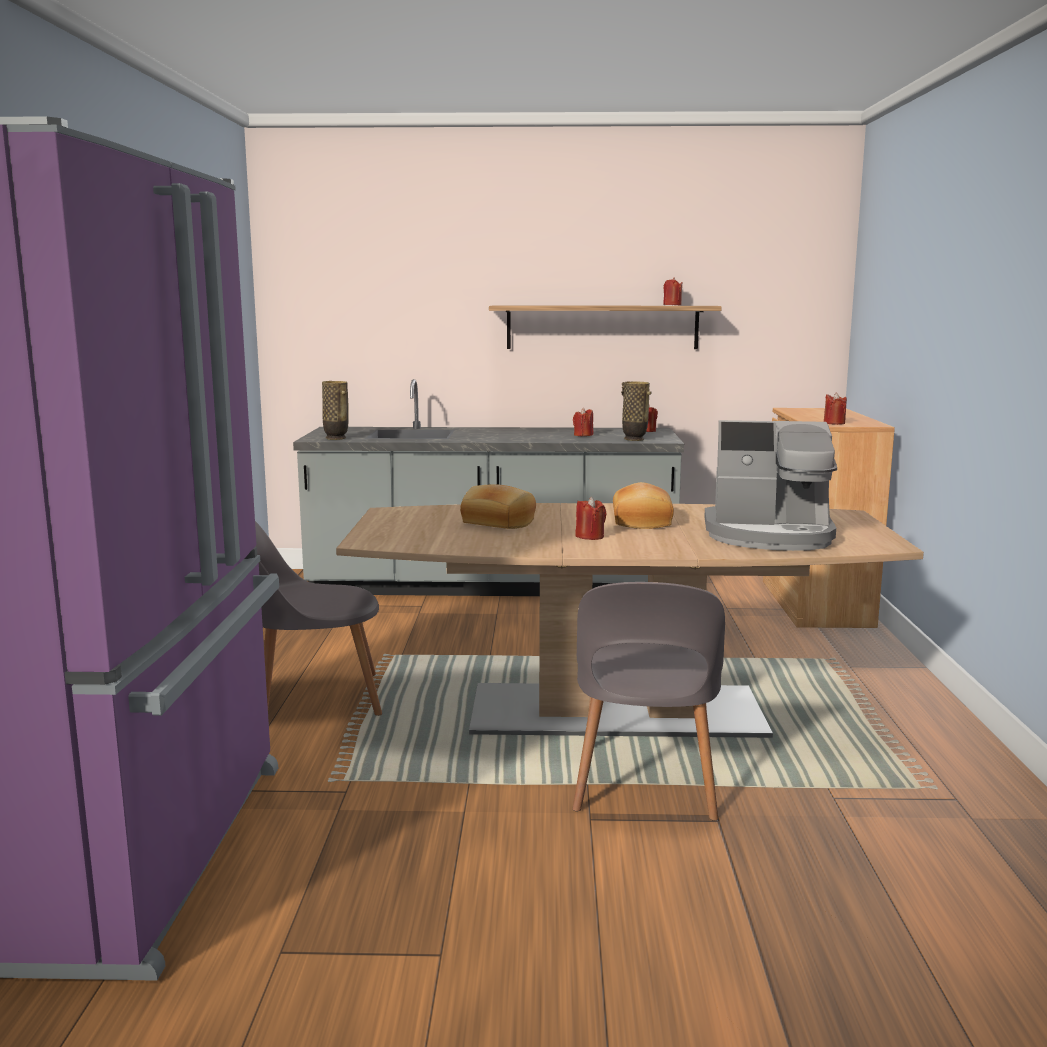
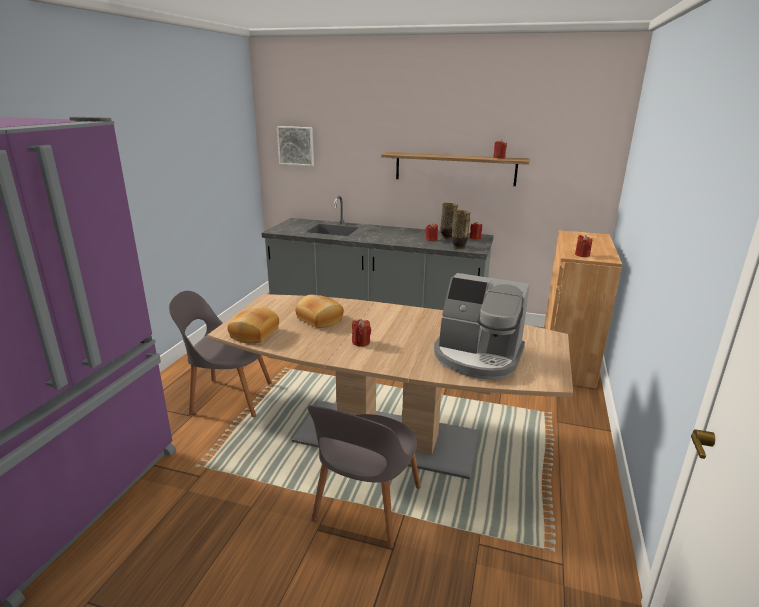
camera: 15 degrees right, 10 degrees up
(330, 302) = (296, 145): none -> picture
(336, 438) = (287, 231): vase -> vase (447, 237)
(640, 521) = (406, 329): bread -> bread (253, 333)

